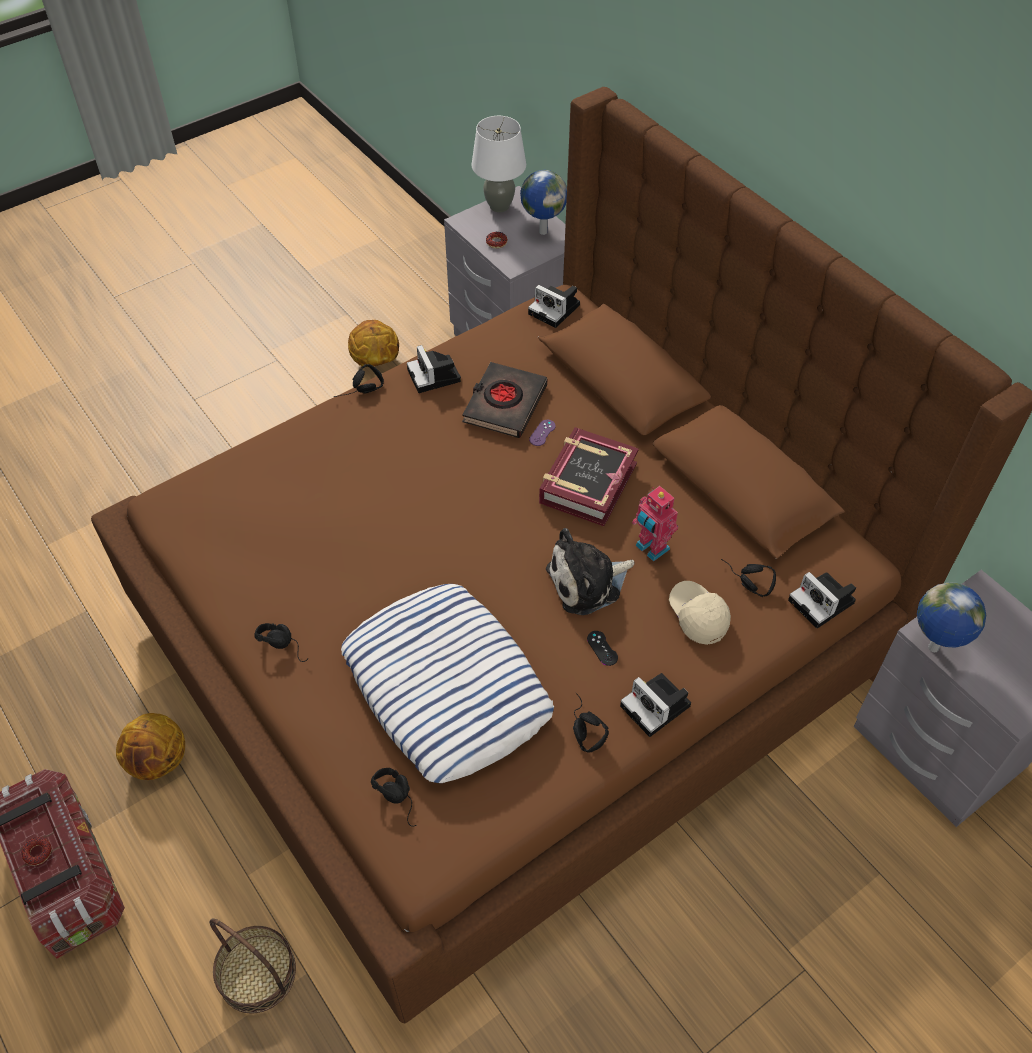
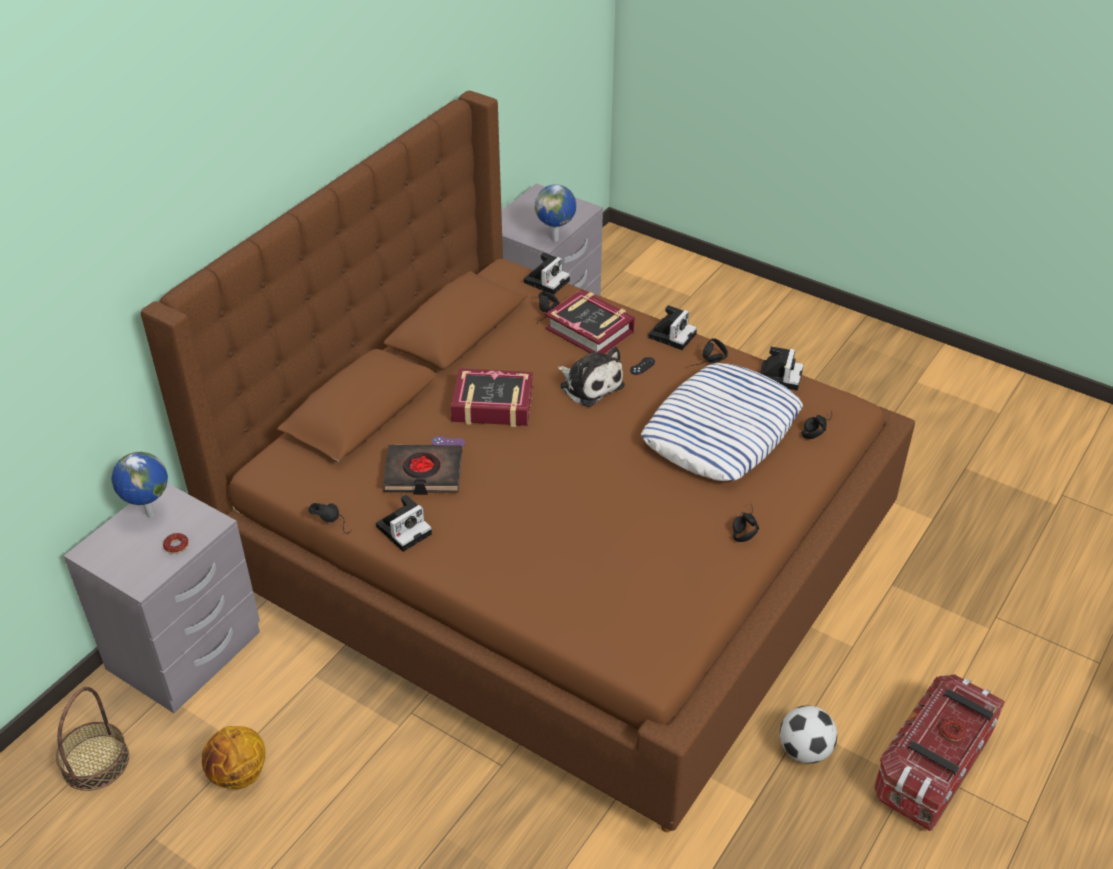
camera: 110 degrees left, 10 degrees down
(159, 761) = (804, 750): basketball -> football
(257, 973) = (911, 611): basket -> basket (95, 762)
(361, 392) = (447, 576): black headphones -> black headphones (334, 521)
(499, 206) = (108, 561): white table lamp -> none
(556, 310) = (281, 471): camera -> camera (779, 375)
(651, 548) = (541, 361): toy robot -> none
(697, 617) = (590, 330): beige cap -> book

